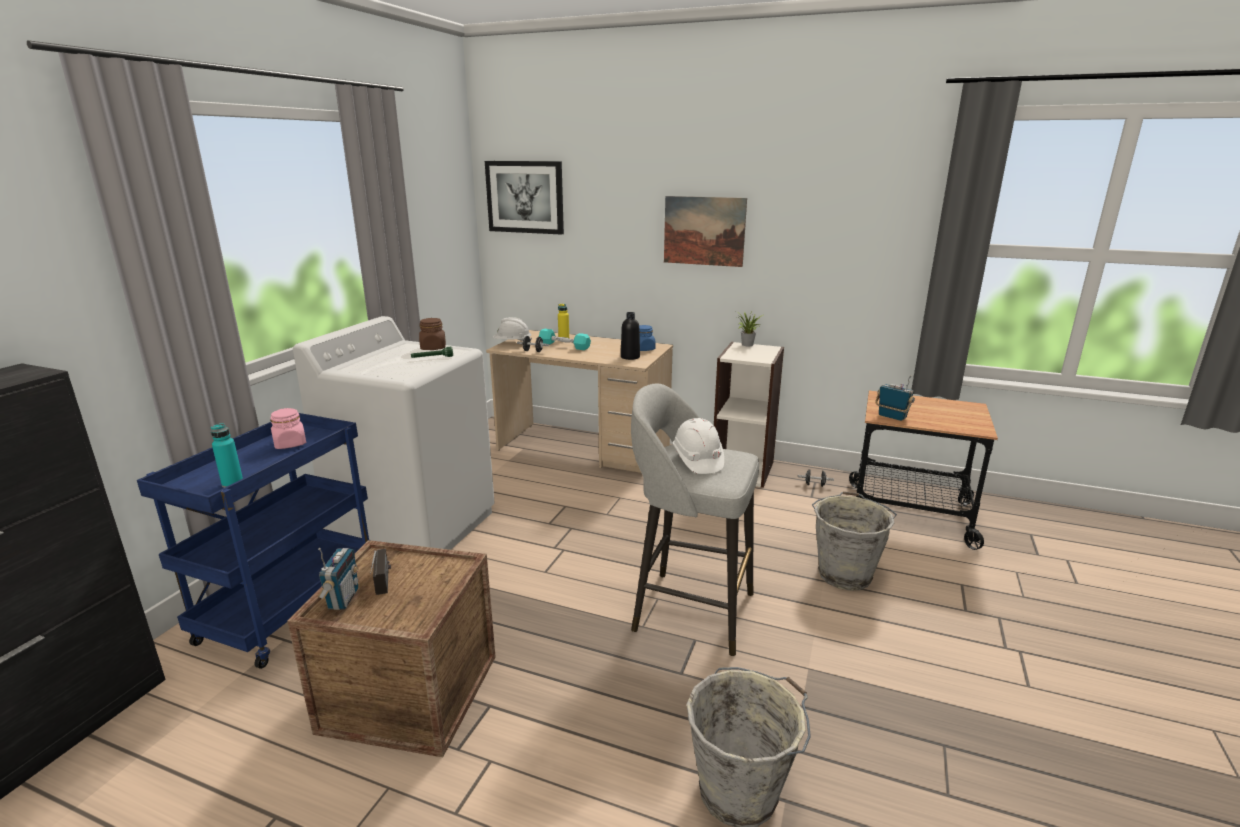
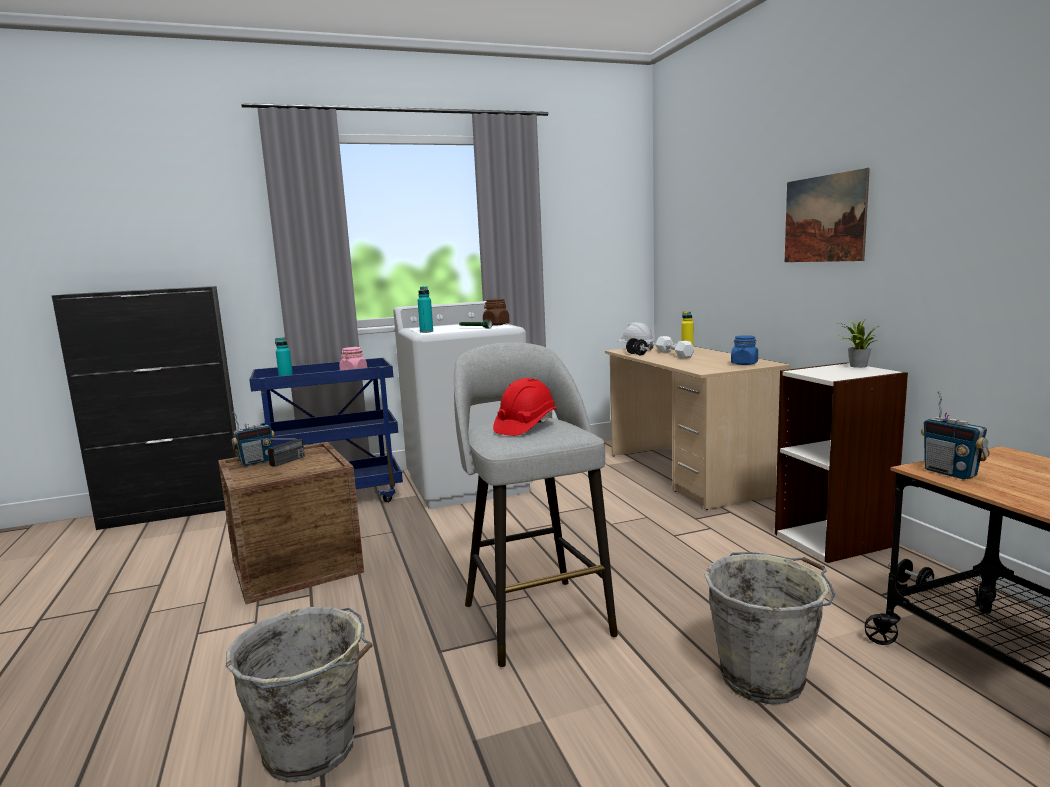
camera: 50 degrees right, 10 degrees down
(393, 374) = (426, 331): none -> turquoise bottle
(525, 197) = (682, 205): picture -> none
(564, 346) = (674, 354): turquoise dumbbell -> white dumbbell
(630, 357) = (711, 366): black bottle -> none
(697, 460) = (525, 427): white hard hat -> red hard hat
(892, 417) = (950, 473): radio -> radio turned 150 degrees clockwise

